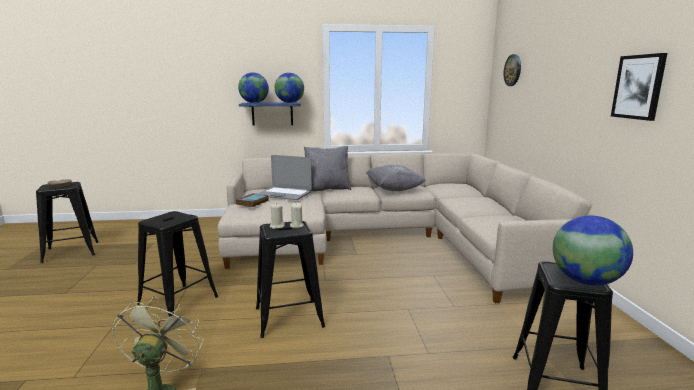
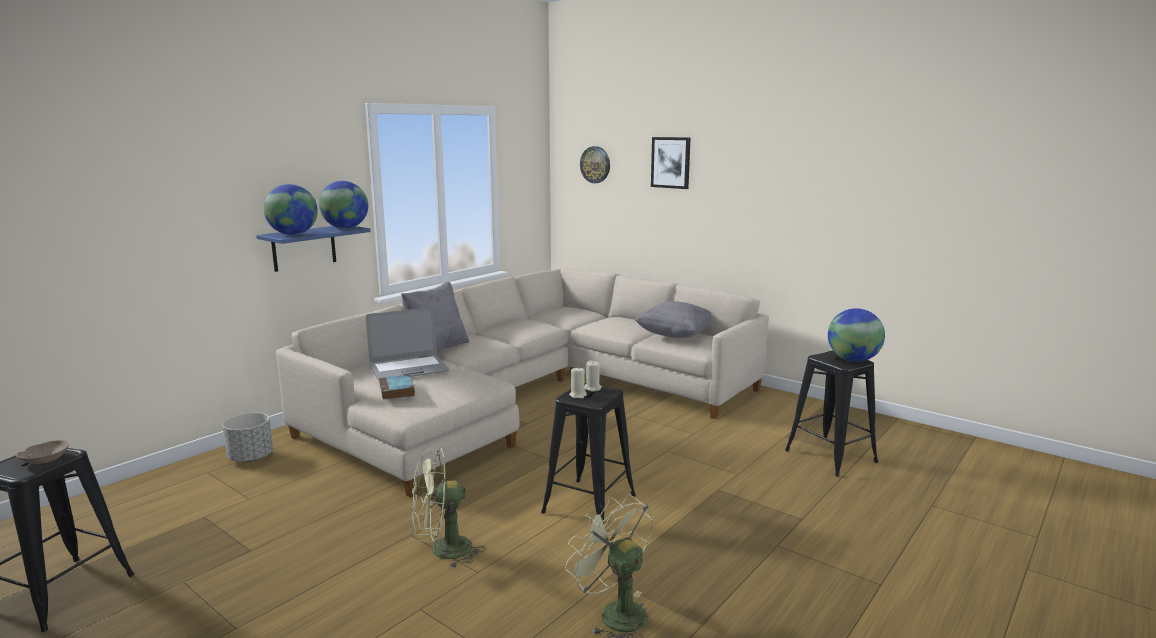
camera: 45 degrees left, 0 degrees up
(179, 302) = (442, 551): black stool -> green fan
(214, 225) = (251, 458): none -> grey planter
(394, 189) = (515, 330): grey pillow -> grey pillow (675, 336)
(638, 87) = (777, 193): picture -> picture (671, 162)

